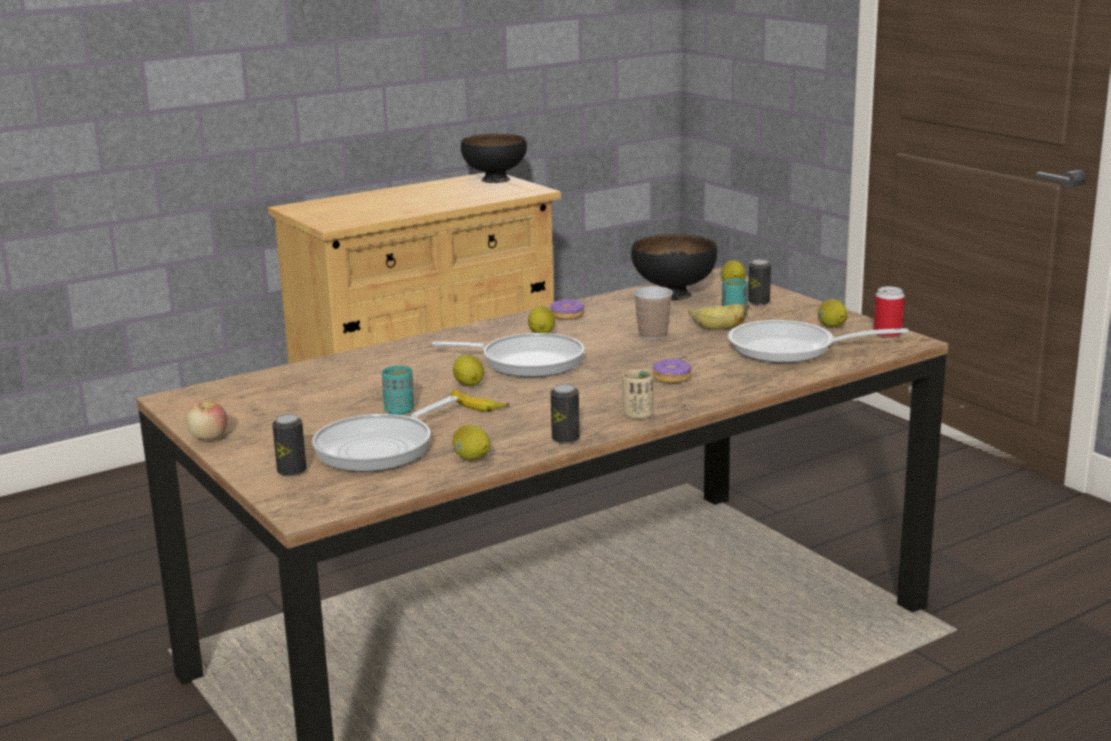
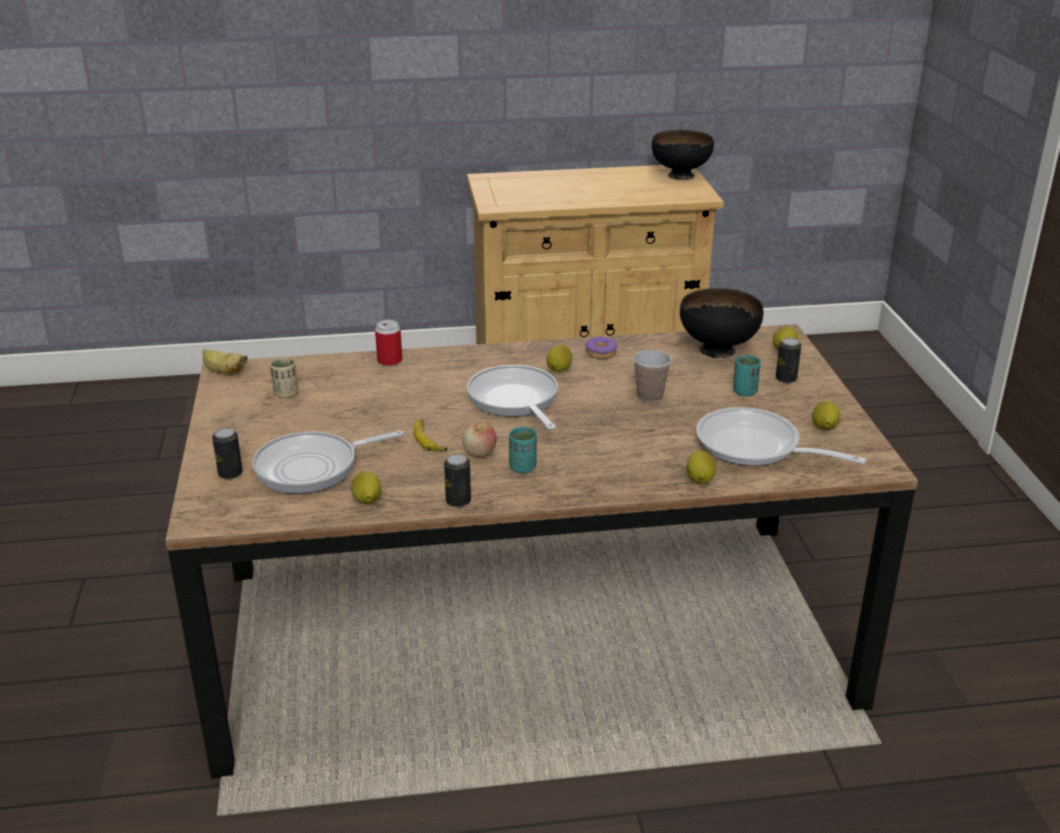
camera: 25 degrees right, 10 degrees up
(208, 438) = (209, 419): apple -> apple (479, 453)
(399, 411) = (365, 430): turquoise cup -> turquoise cup (522, 467)
(469, 384) = (445, 414): lemon -> lemon (700, 479)
(526, 362) = (514, 400): frying pan -> frying pan turned 150 degrees counterclockwise
(637, 415) = (542, 490): beige cup -> beige cup (286, 393)
(671, 378) = (614, 453): donut -> none
(718, 329) = (715, 403): banana -> banana (223, 372)
(887, 334) = (868, 451): can -> can (389, 361)

